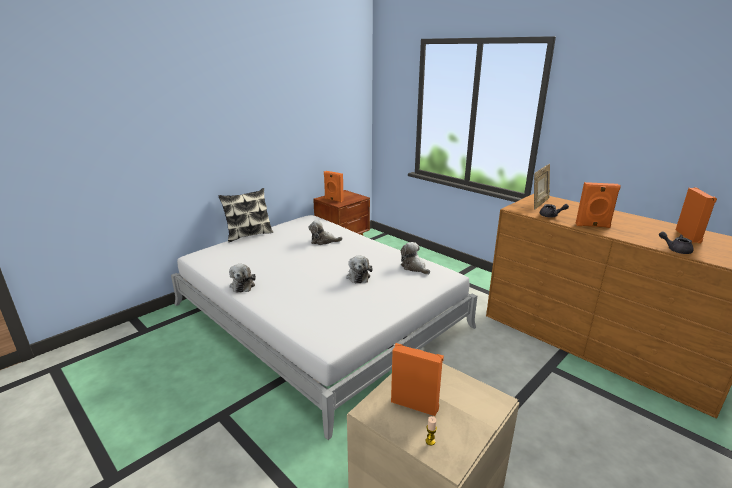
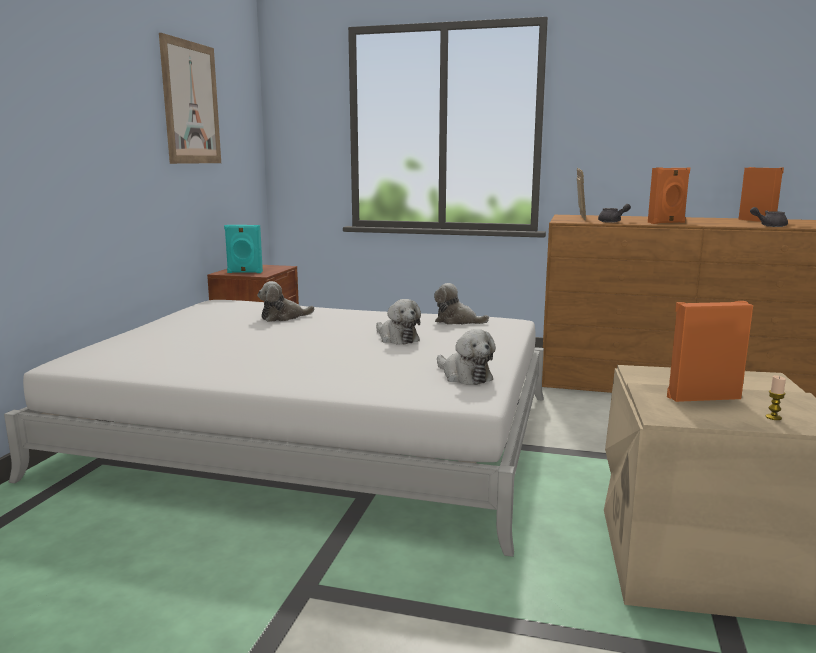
camera: 30 degrees left, 10 degrees down
(243, 285) = (224, 375): plush toy -> plush toy (464, 376)
(249, 235) = (135, 329): pillow -> none
(307, 99) = (191, 103): none -> picture
(333, 200) = (244, 272): orange speaker -> turquoise speaker

